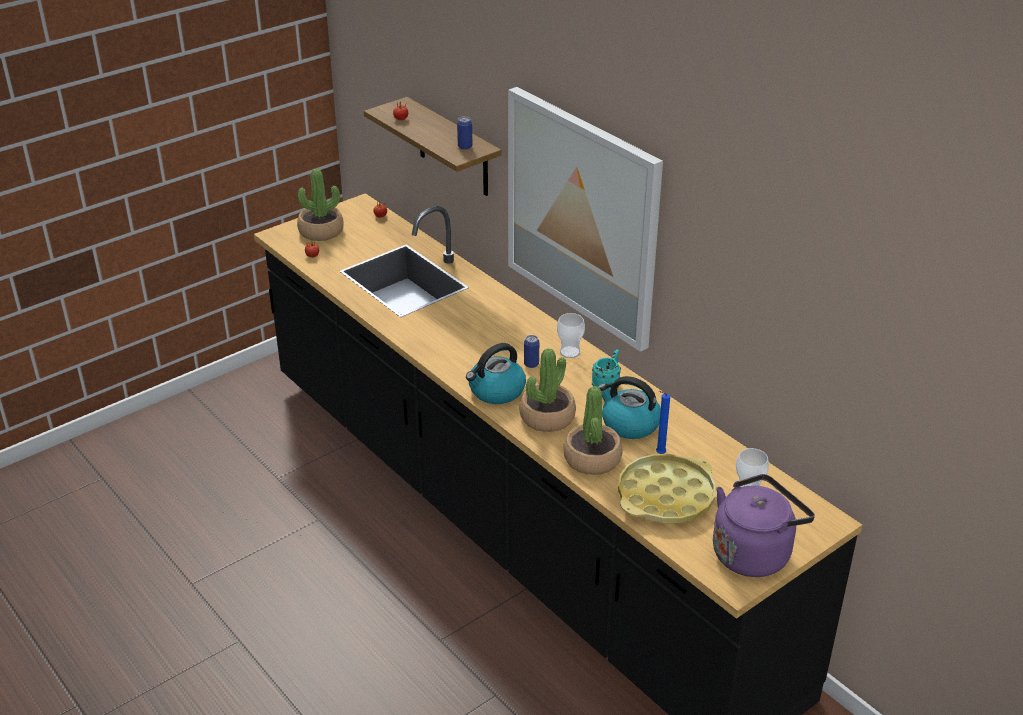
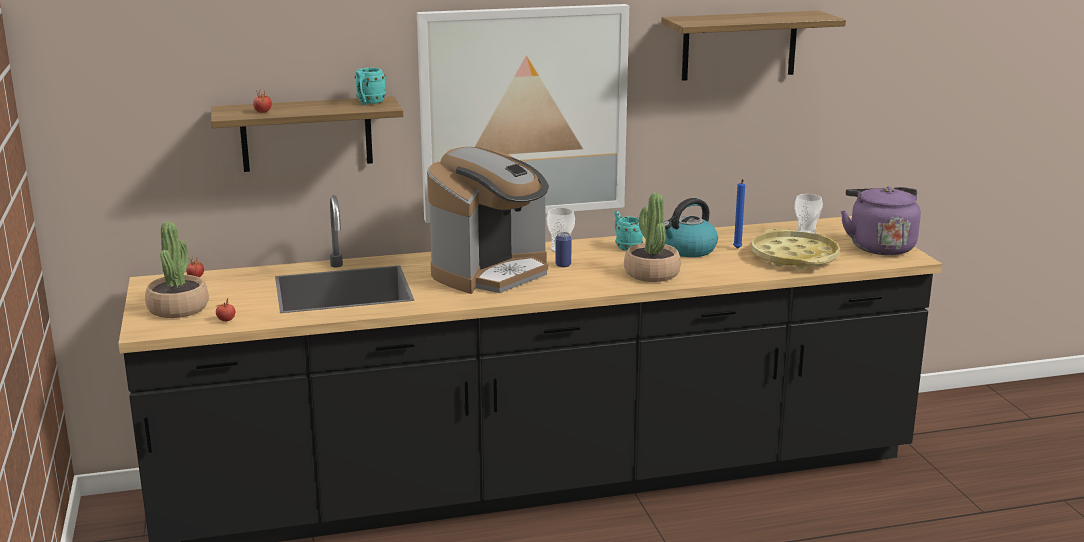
camera: 65 degrees left, 15 degrees down
(465, 147) = (368, 103): can -> turquoise mug
(484, 334) = (491, 273): none -> coffee machine
(496, 391) = (592, 284): kettle -> none
(592, 459) = (726, 270): potted plant -> none
(760, 260) = (739, 45): none -> shelf

